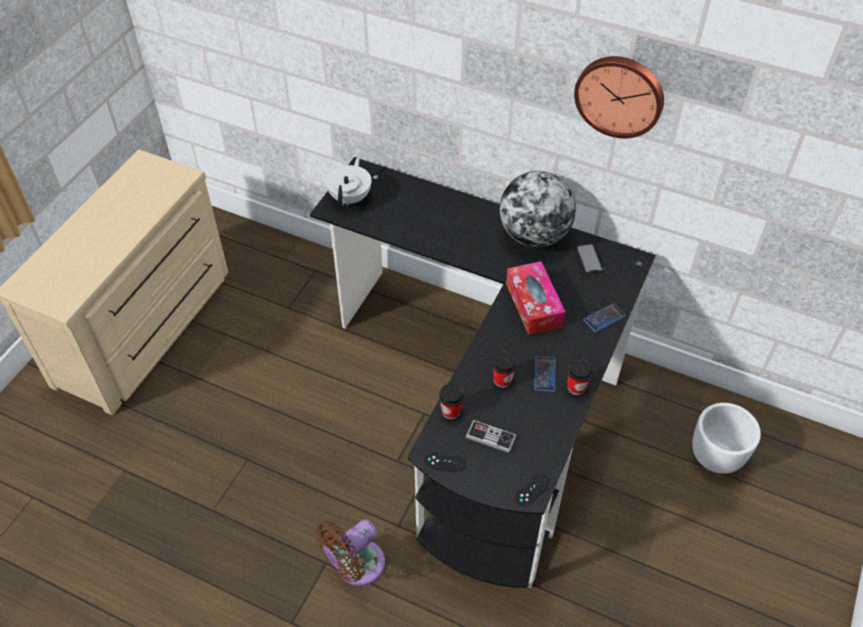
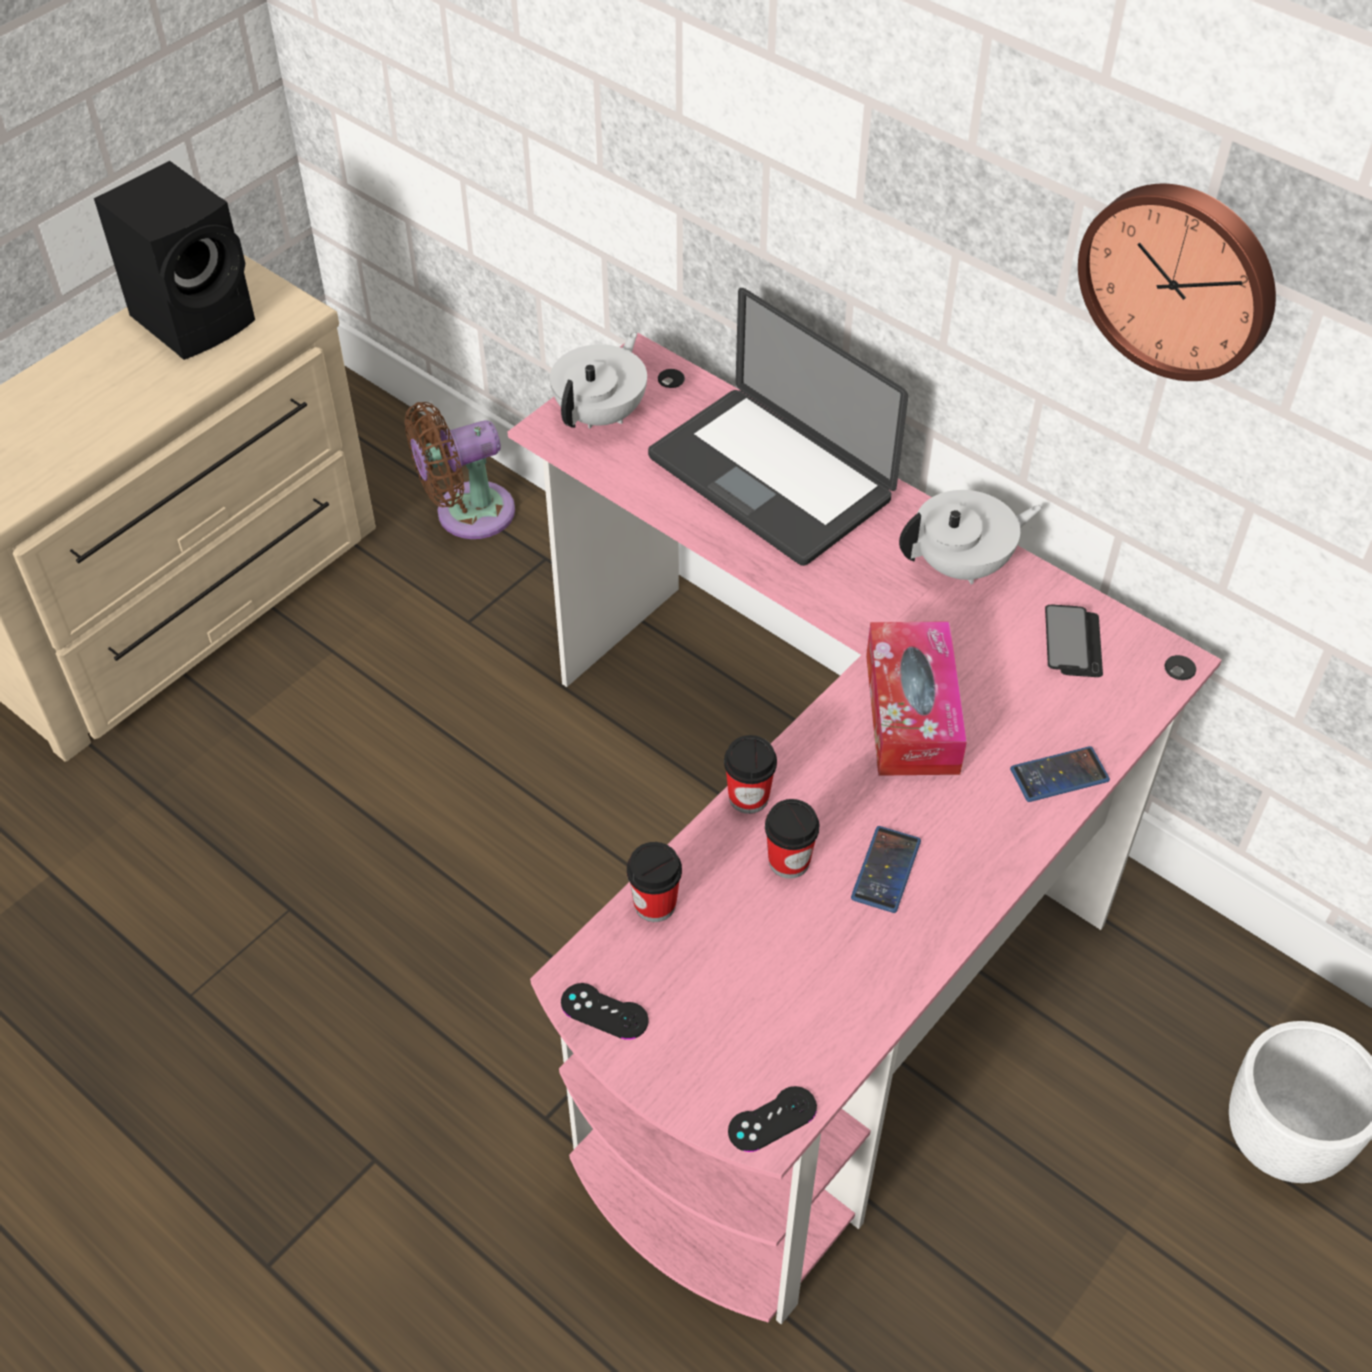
camera: 15 degrees right, 0 degrees up
(137, 187) = (197, 317): none -> black speaker
(356, 566) = (432, 1182): brown fan -> brown fan (467, 514)
(437, 213) = (769, 479): none -> laptop
(488, 402) = (813, 904): black desk -> pink desk
(490, 437) = (721, 980): game controller -> none
(534, 235) = (962, 565): globe -> white teapot
(576, 387) = (946, 913): cup -> cup (748, 797)

